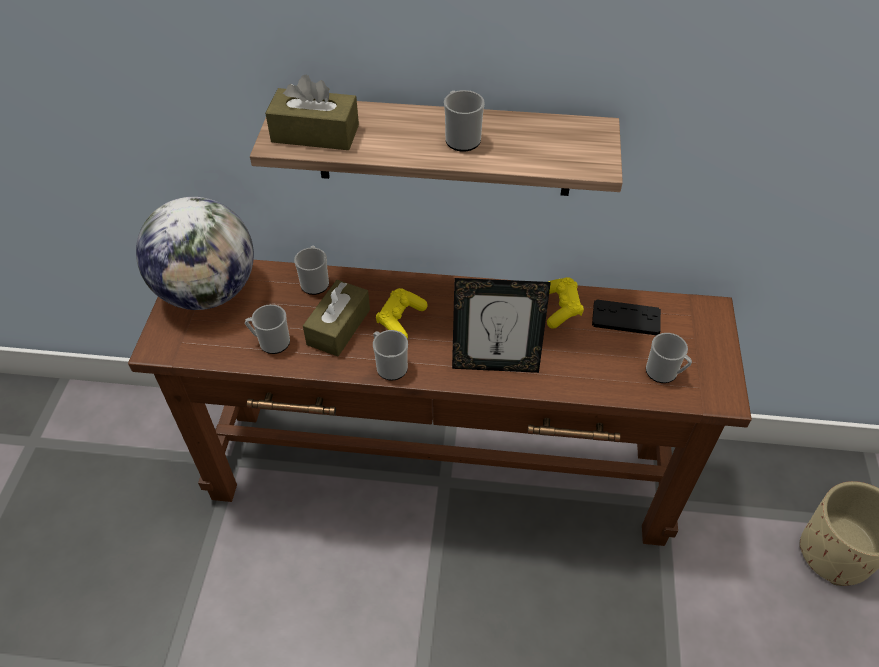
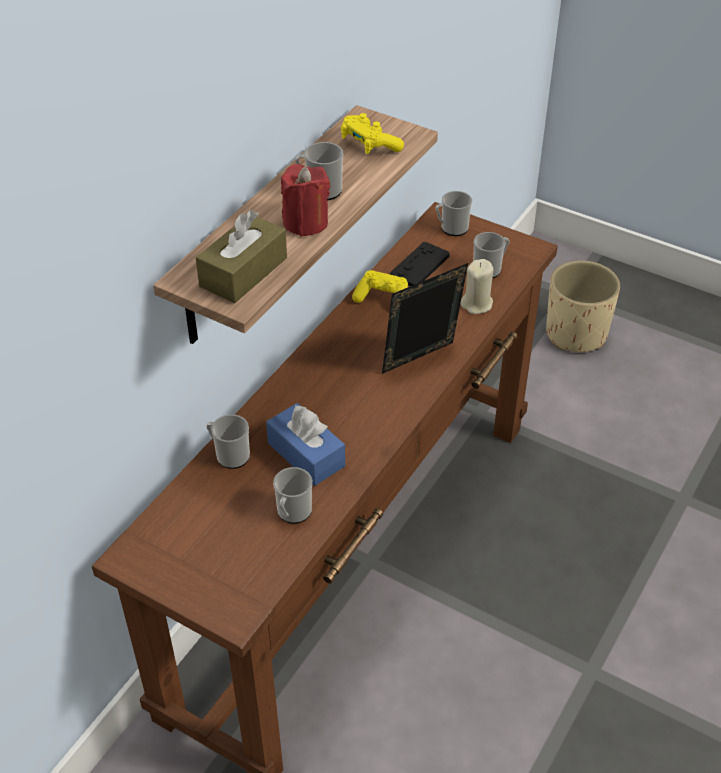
camera: 65 degrees left, 5 degrees down
(208, 291) = (179, 549): globe -> none
(338, 327) = (306, 454): brown tissue box -> blue tissue box
(389, 366) = (380, 432): mug -> mug (451, 228)
(400, 320) = (328, 407): yellow game controller -> yellow game controller (369, 145)
(407, 145) = (305, 222): none -> red candle
(495, 364) = (421, 362): picture frame -> picture frame turned 150 degrees counterclockwise
(604, 380) = (477, 304): none -> beige candle

